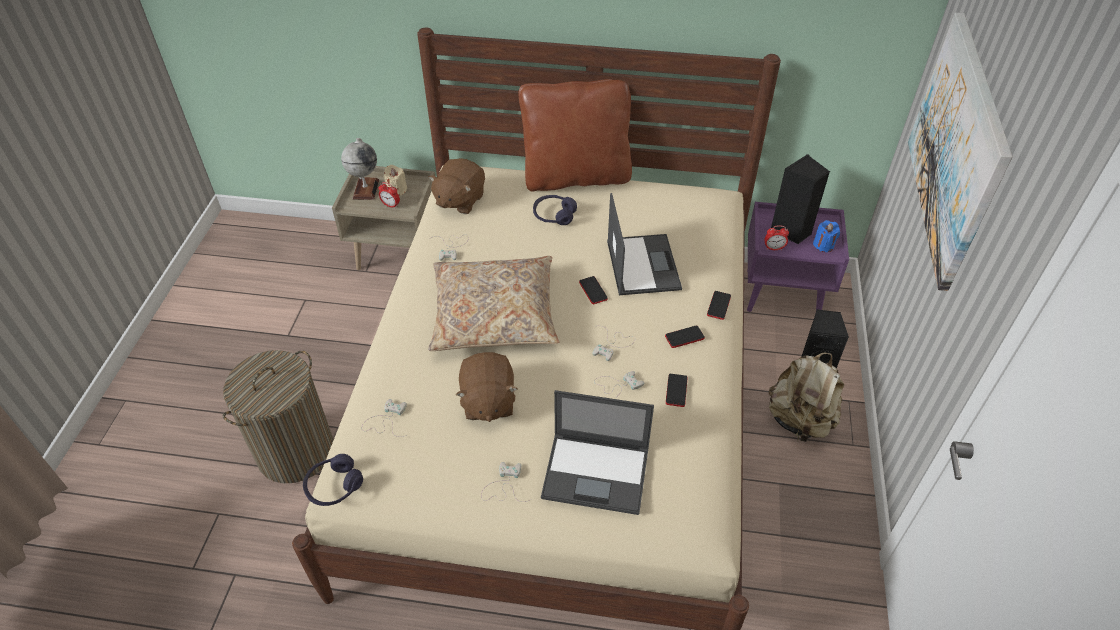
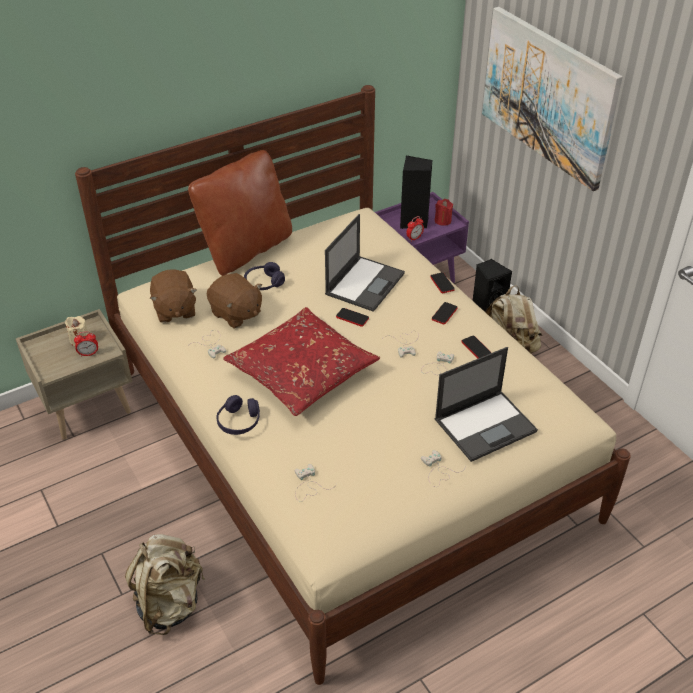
camera: 40 degrees left, 5 degrees down
(295, 451) = (170, 603): laundry basket -> beige backpack
(334, 486) = (322, 550): purple headphones -> purple headphones (239, 422)
(365, 189) = (49, 353): globe -> none
(487, 401) = (365, 428): brown plush toy -> brown plush toy (236, 314)
(494, 314) = (301, 371): beige pillow -> red pillow
(642, 264) = (365, 283): laptop -> laptop turned 75 degrees clockwise
(823, 245) = (442, 221): blue candle -> red candle

